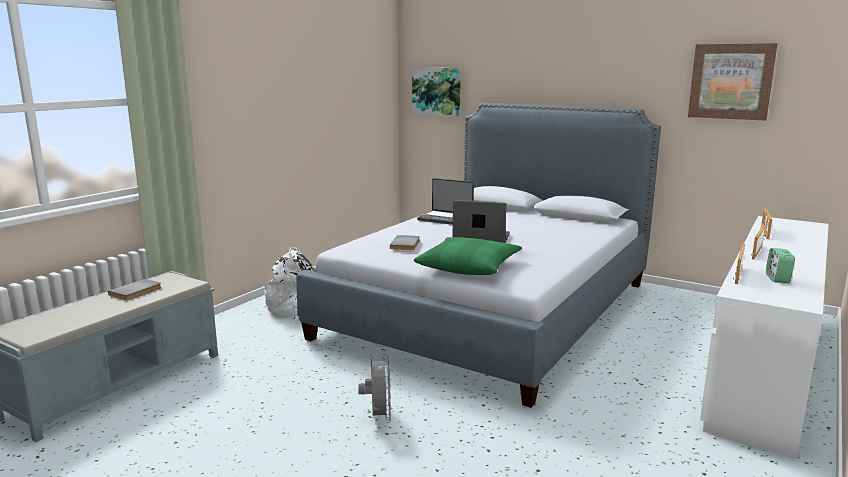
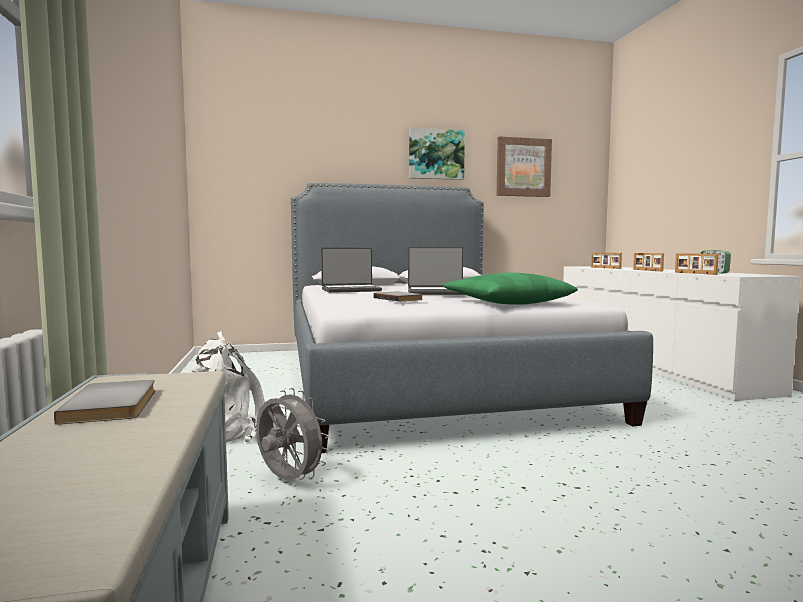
camera: 45 degrees left, 10 degrees down
(378, 417) = (586, 484): grey fan -> grey fan (288, 481)
(437, 91) = (244, 173): picture -> picture (436, 154)
(481, 238) = (437, 292): laptop -> laptop turned 150 degrees counterclockwise

